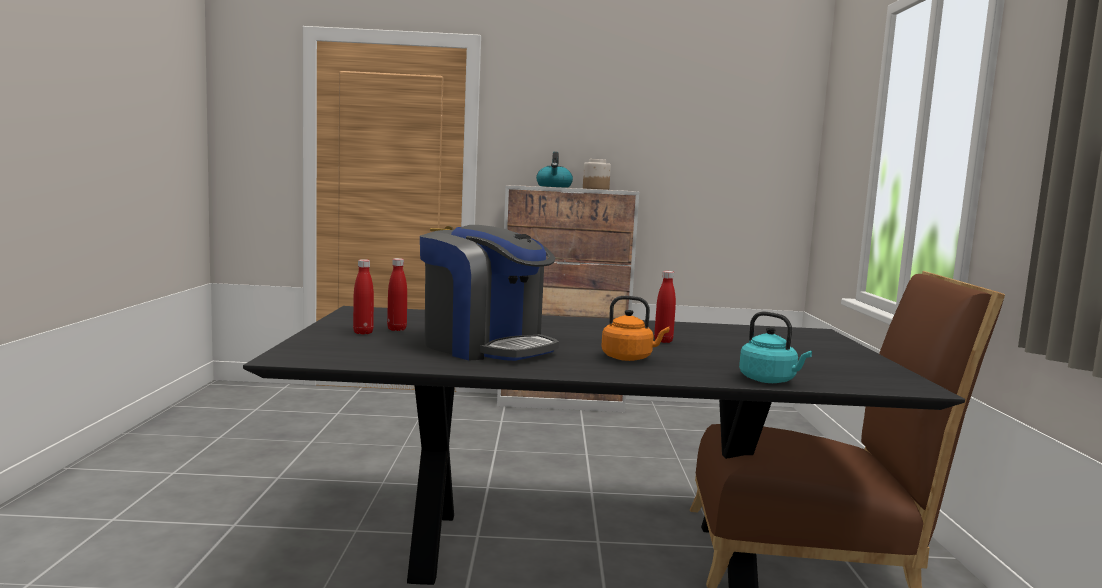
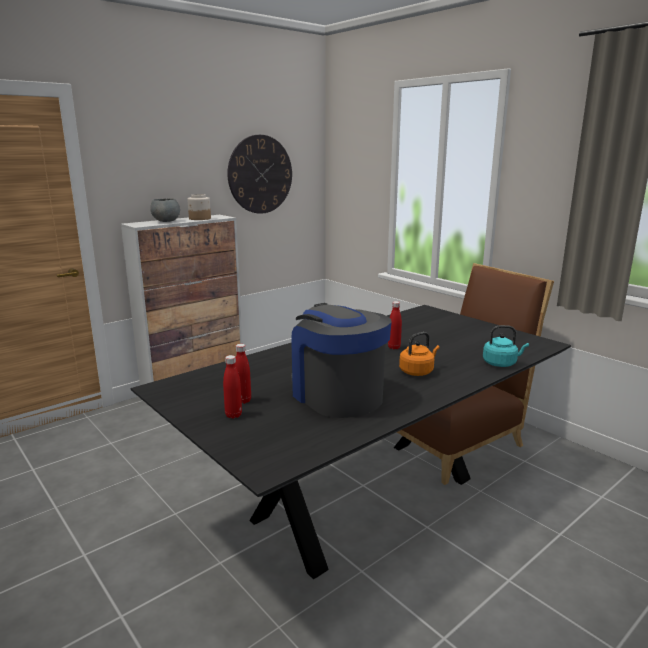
camera: 40 degrees left, 10 degrees up
(486, 347) = (336, 395): coffee machine -> coffee machine turned 120 degrees counterclockwise
(554, 186) = (166, 221): kettle -> grey bowl
(704, 147) = (260, 174): none -> wall clock

